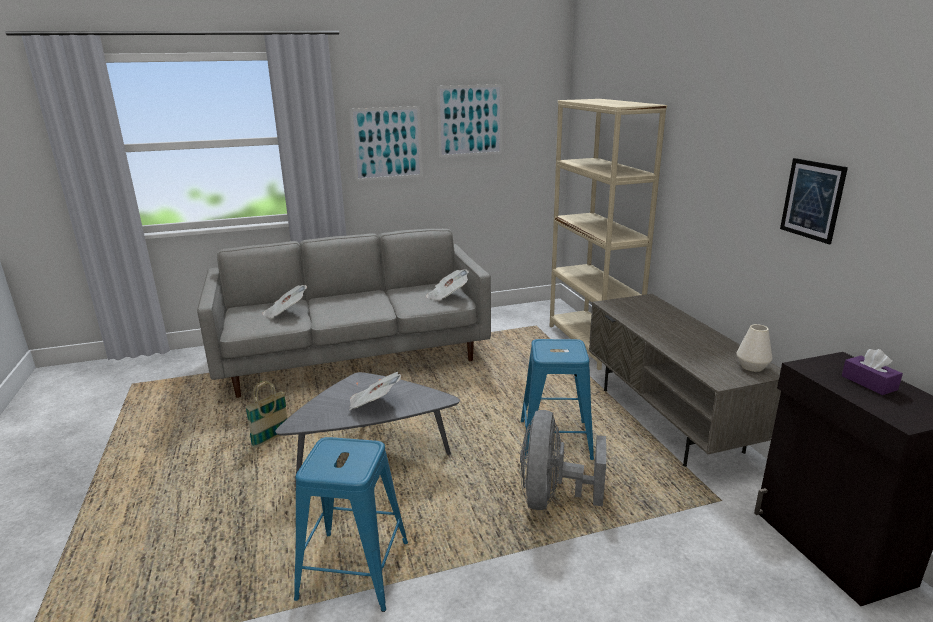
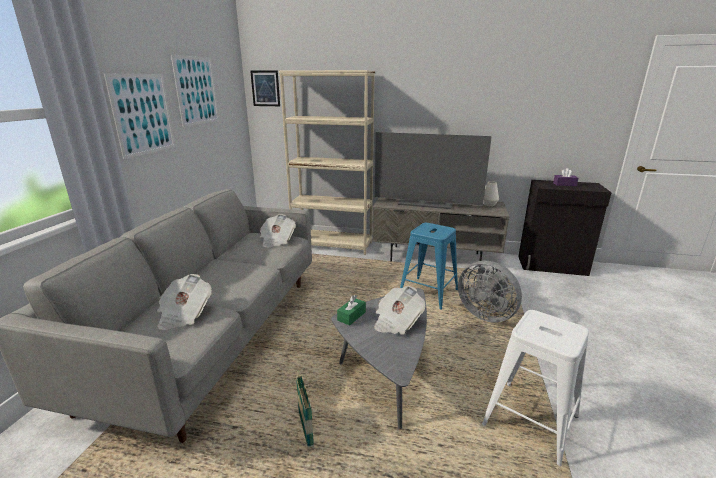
camera: 60 degrees left, 0 degrees up
(354, 570) = (531, 420): blue stool -> white stool
(365, 380) = (351, 316): none -> green tissue box
(666, 325) = (426, 203): none -> television
(812, 200) = (499, 112): picture -> picture (265, 88)

